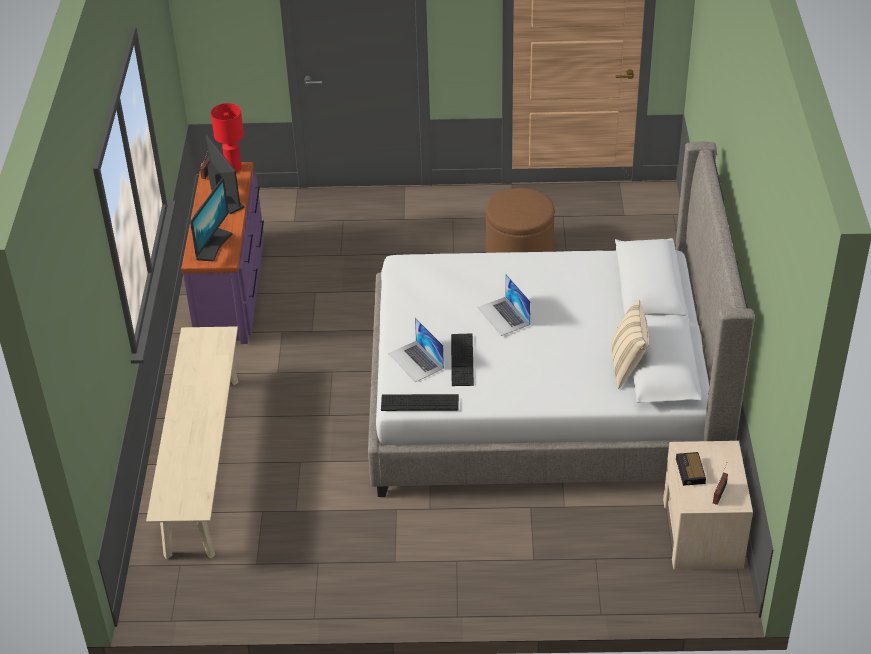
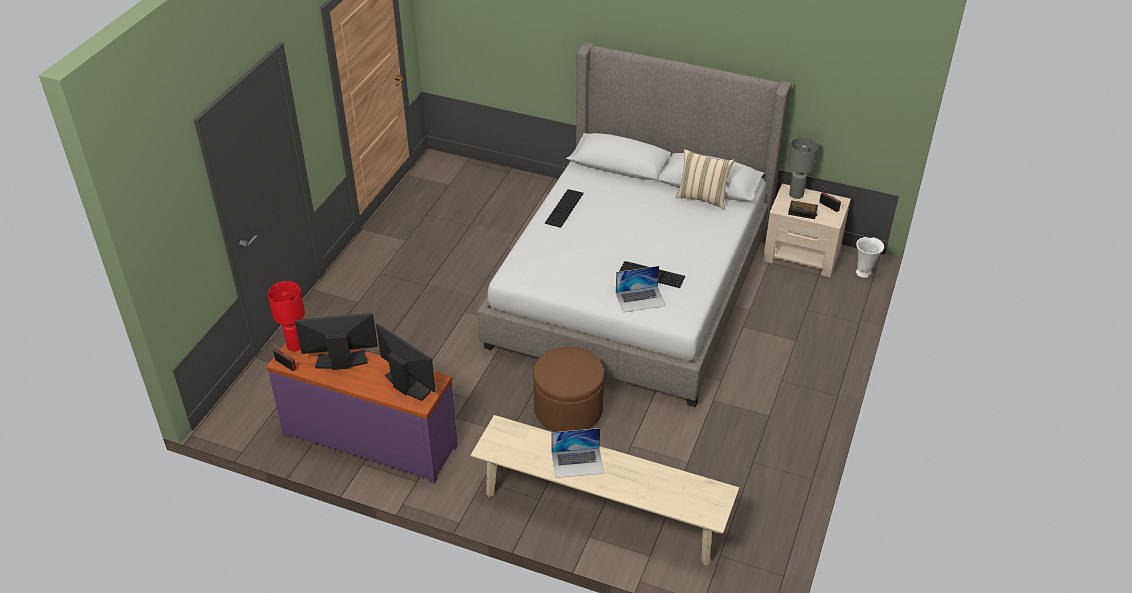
camera: 70 degrees left, 0 degrees up
(419, 402) = (690, 310): keyboard -> keyboard (564, 208)
(503, 316) = (614, 239): laptop -> laptop (577, 462)
(519, 251) = (451, 249): brown ottoman -> brown ottoman (568, 409)
(704, 602) = (864, 273): none -> white vase
(722, 458) = (796, 195): none -> grey table lamp

